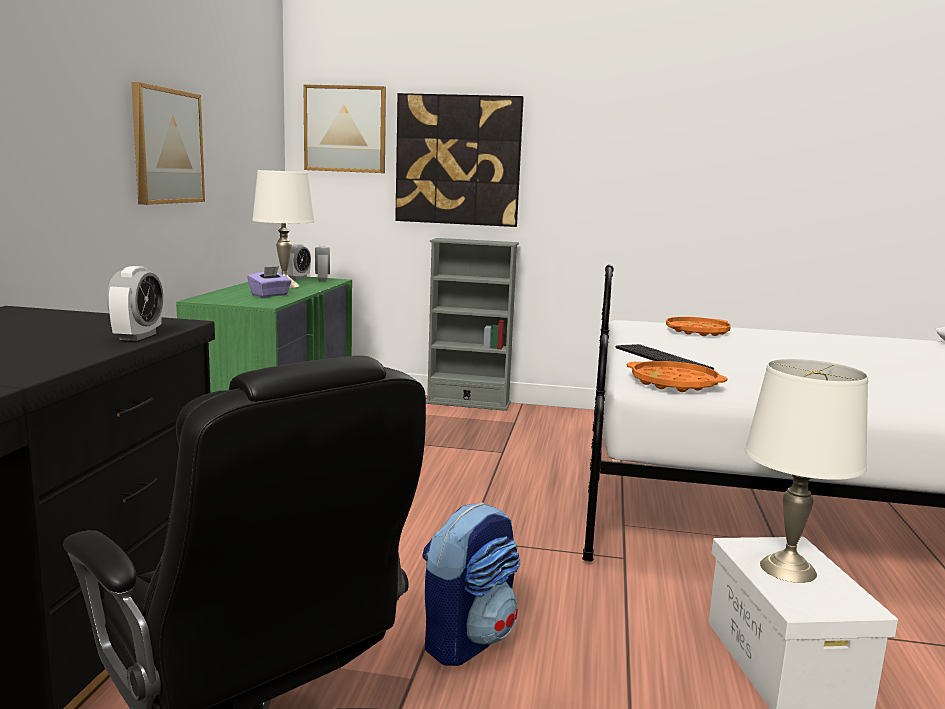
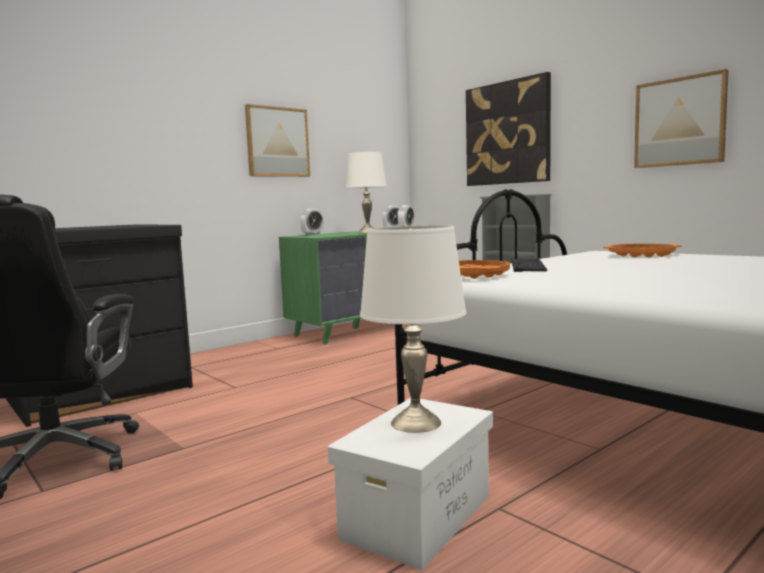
camera: 40 degrees right, 5 degrees down
(138, 336) = (118, 227): alarm clock -> alarm clock (312, 234)
(270, 295) = (339, 234): purple tissue box -> none
(345, 129) = (439, 123): picture -> picture (679, 122)
(468, 639) = (246, 440): backpack -> none

